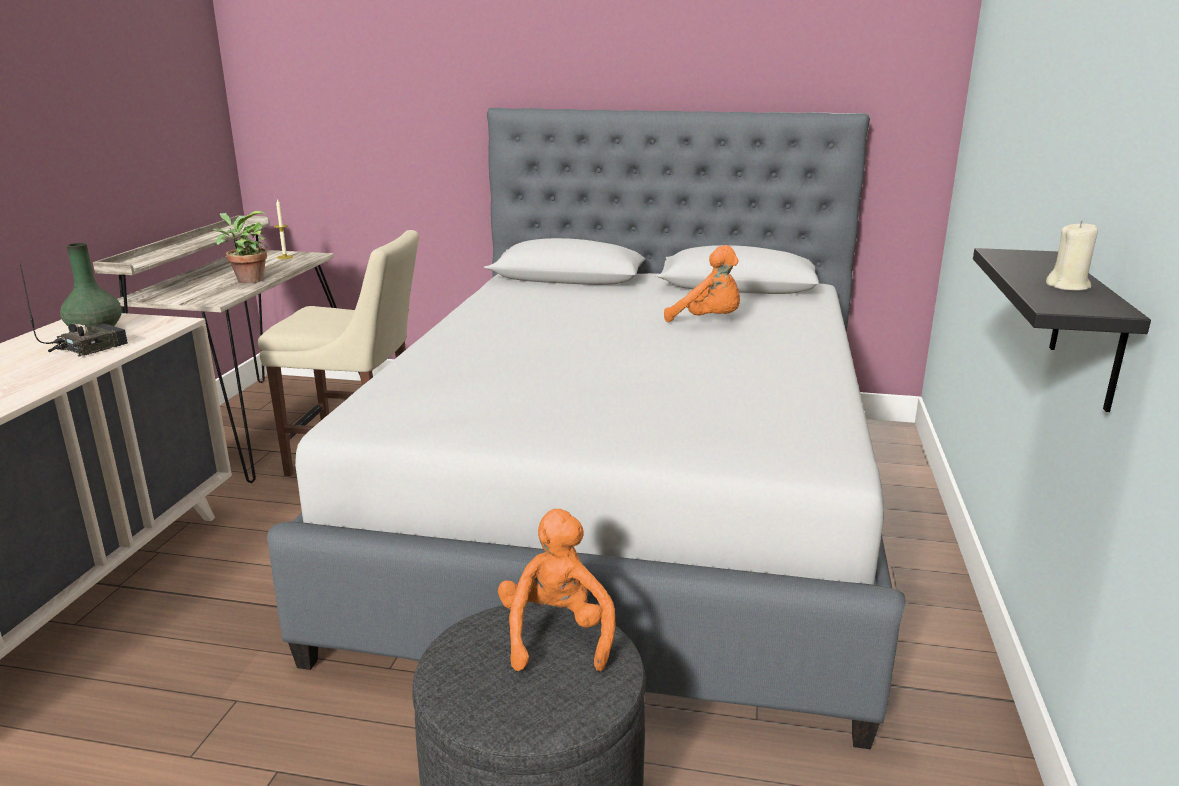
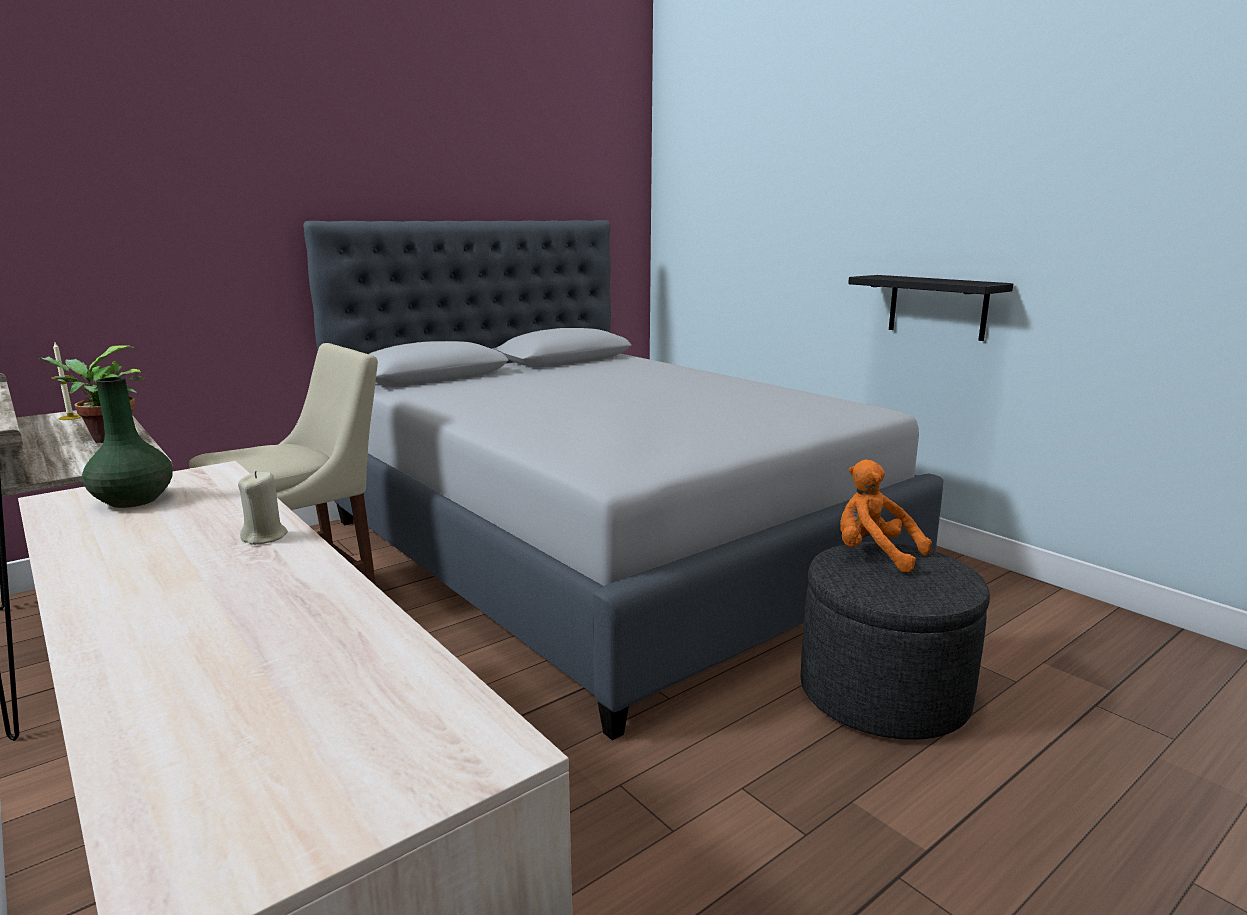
camera: 50 degrees left, 5 degrees down
(89, 347) = (199, 509): radio -> none
(709, 321) = (616, 377): orange plush toy -> none
(1068, 286) = (947, 280): beige candle -> beige candle (265, 537)

